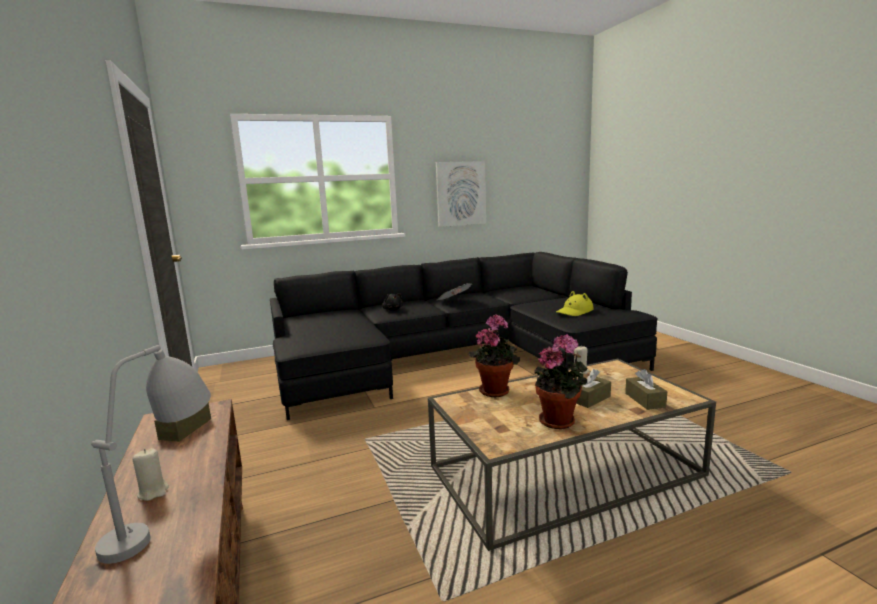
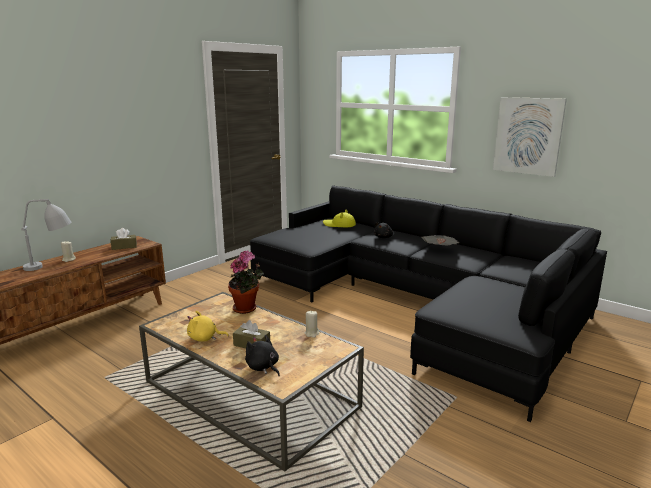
camera: 60 degrees right, 5 degrees up
(560, 421) = (204, 338): potted plant -> yellow plush toy
(574, 312) = (476, 303): yellow hat -> yellow hat (339, 225)
(645, 400) = (263, 367): brown tissue box -> black plush toy

